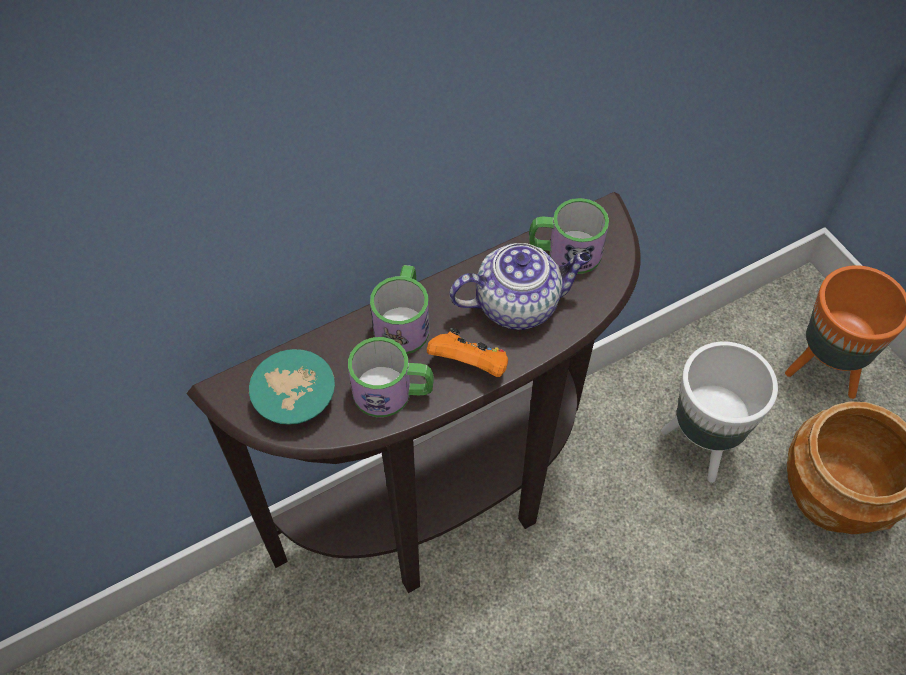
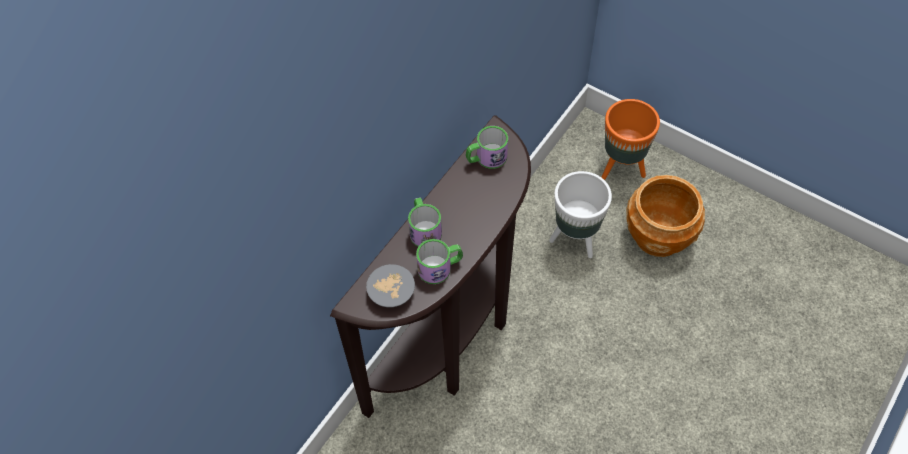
camera: 25 degrees left, 0 degrees up
(292, 397) = (389, 292): turquoise bowl -> grey bowl
(470, 365) = (471, 237): orange game controller -> none
(518, 304) = (478, 195): teapot -> none

